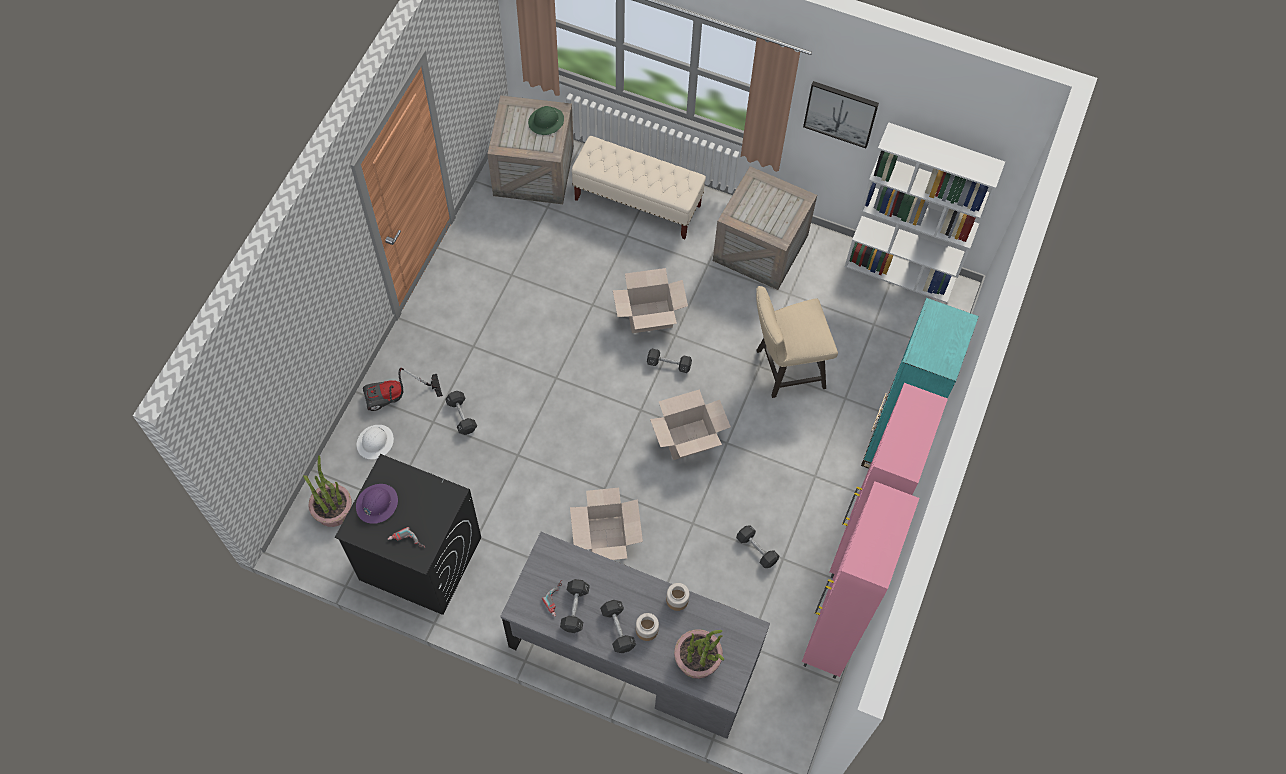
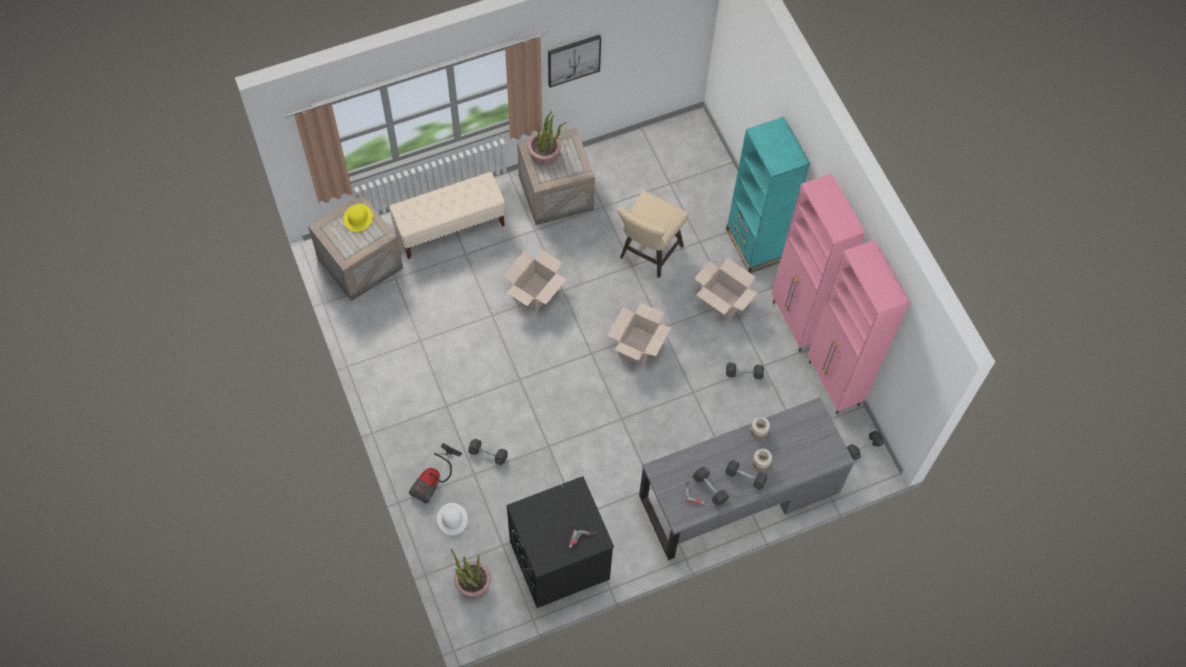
camera: 45 degrees left, 0 degrees up
(376, 504) = (539, 535): purple hard hat -> none
(546, 121) = (358, 218): green hard hat -> yellow hard hat
(607, 539) = (655, 446): cardboard box -> cardboard box (723, 300)
(669, 364) = (578, 311): black dumbbell -> black dumbbell (863, 448)
(697, 659) = (804, 452): potted plant -> potted plant (544, 153)
(900, 272) = (652, 139): white bookcase -> none

